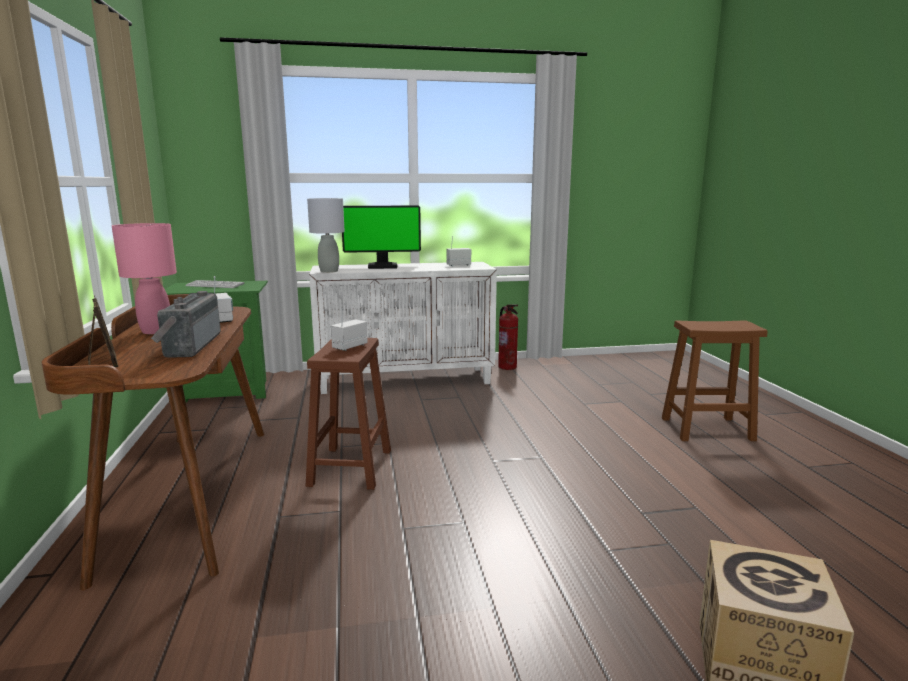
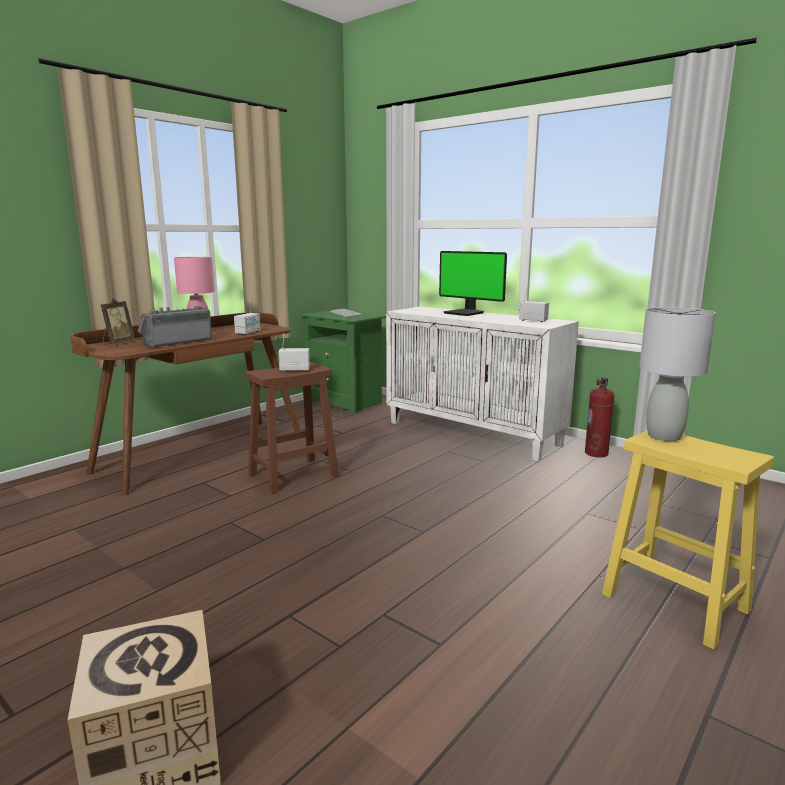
camera: 50 degrees right, 0 degrees up
(328, 271) = (406, 311): grey table lamp -> grey table lamp (663, 436)
(705, 429) = (672, 601): brown stool -> yellow stool

